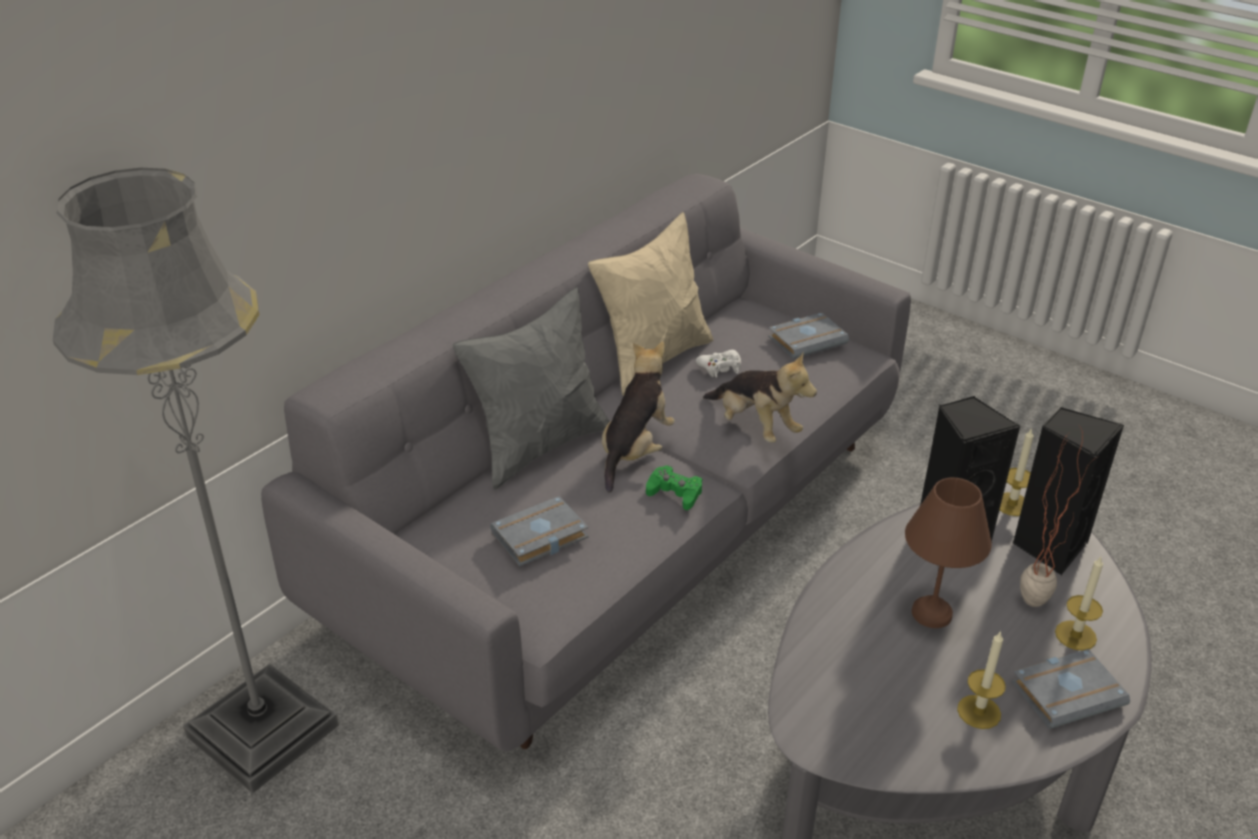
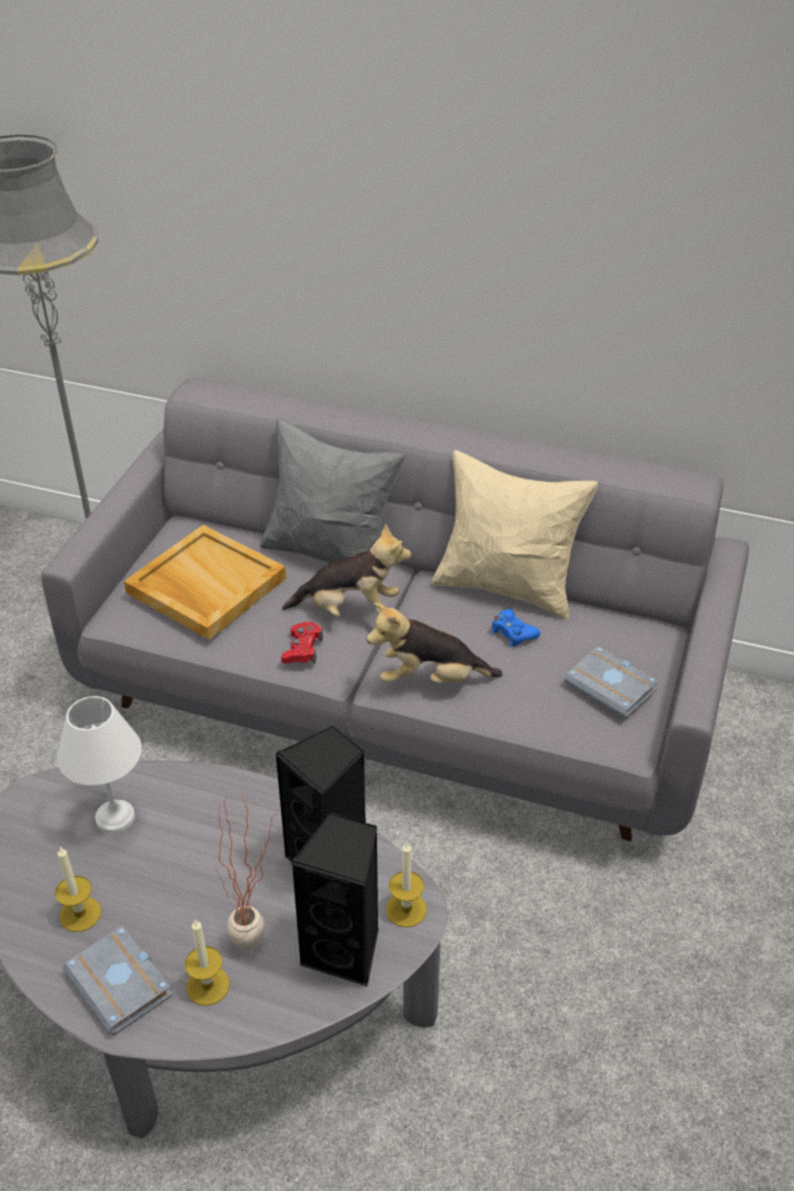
camera: 70 degrees right, 5 degrees up
(539, 538) = (205, 585): grey book -> beige tray
(675, 493) = (302, 649): green game controller -> red game controller
(720, 368) = (513, 633): white game controller -> blue game controller
(755, 426) = (430, 679): plush toy -> plush toy turned 60 degrees clockwise
(857, 669) = (113, 818): none -> white table lamp
(931, 612) = (205, 861): brown table lamp -> none

